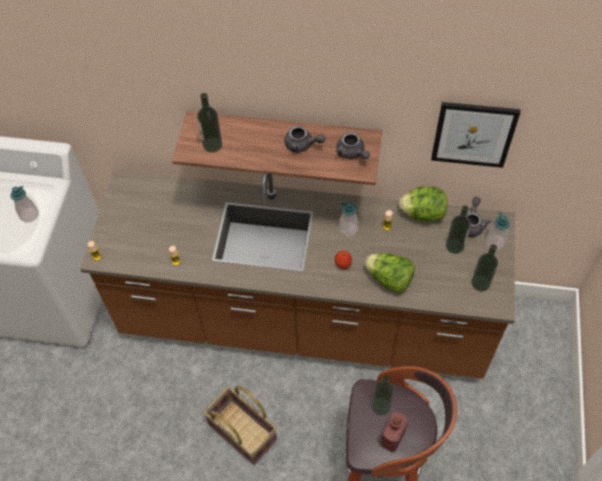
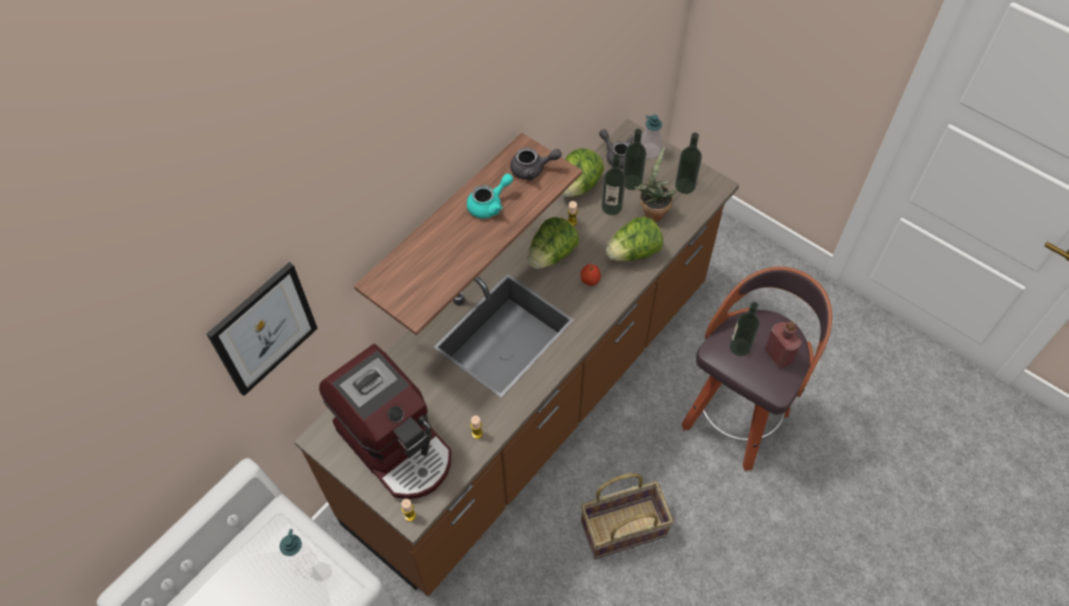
camera: 60 degrees left, 0 degrees up
(142, 222) = (397, 444): none -> coffee machine
(212, 144) = (424, 283): bottle -> bottle (611, 207)
(302, 145) = (489, 205): grey teapot -> turquoise teapot
(348, 229) = (551, 255): soap dispenser -> lettuce
(438, 273) = (652, 211): none -> potted plant
(473, 134) = (587, 67): picture -> picture (263, 329)

